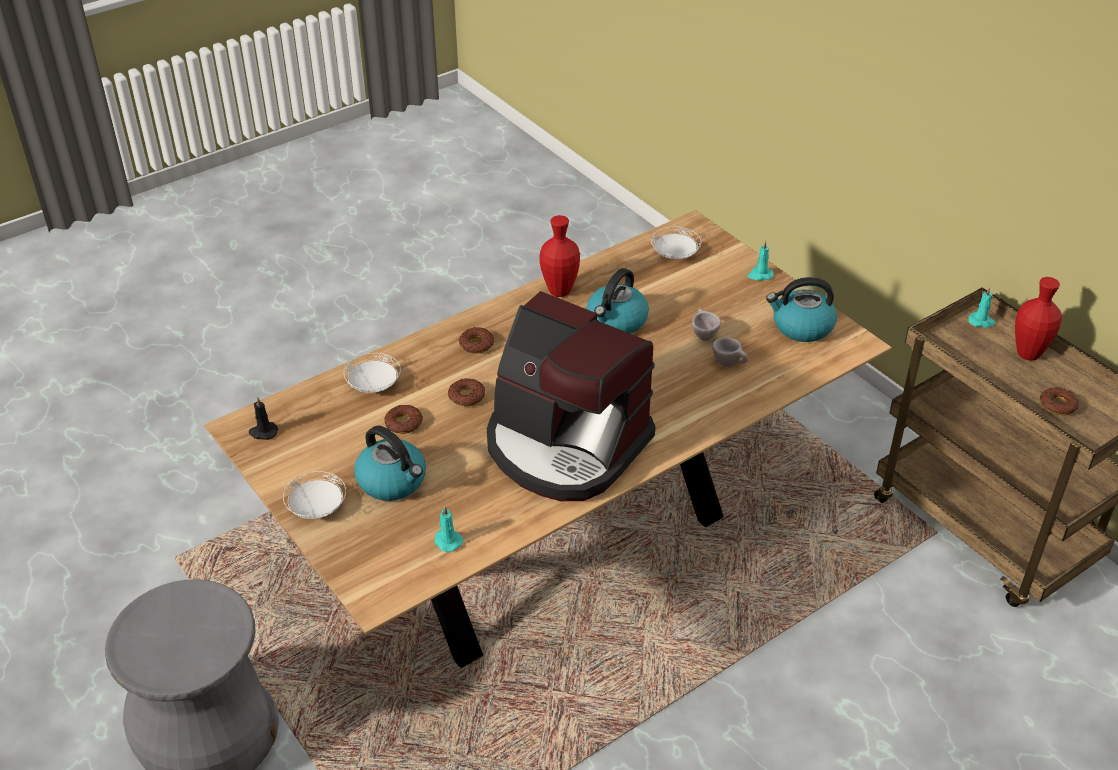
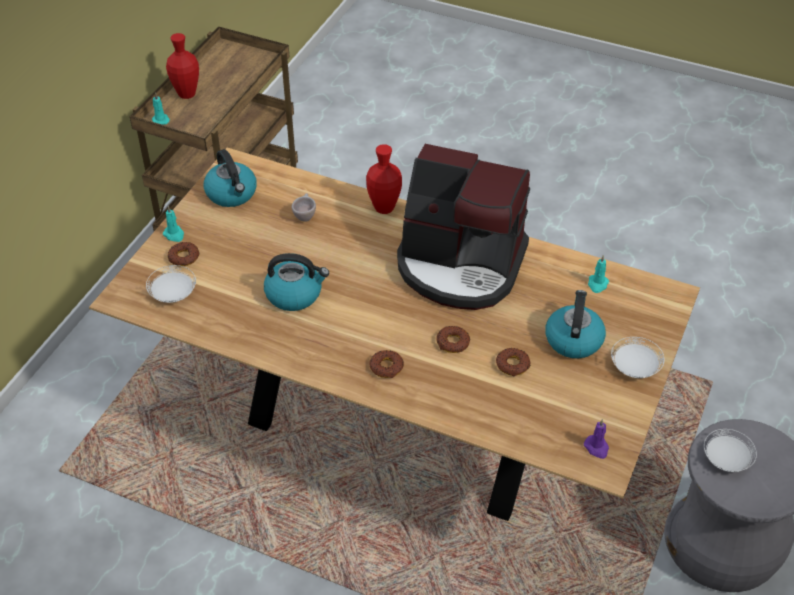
camera: 120 degrees left, 5 degrees up
(263, 432) = (597, 448): black candle -> purple candle
(373, 385) = (487, 407): white plate -> white plate (726, 459)
(559, 291) = (276, 346): red vase -> red vase (384, 208)
(565, 446) = (460, 265): coffee machine -> coffee machine turned 105 degrees clockwise
(703, 335) = (278, 240): beige cup -> none
(1058, 405) = (236, 74): donut -> donut (183, 257)

